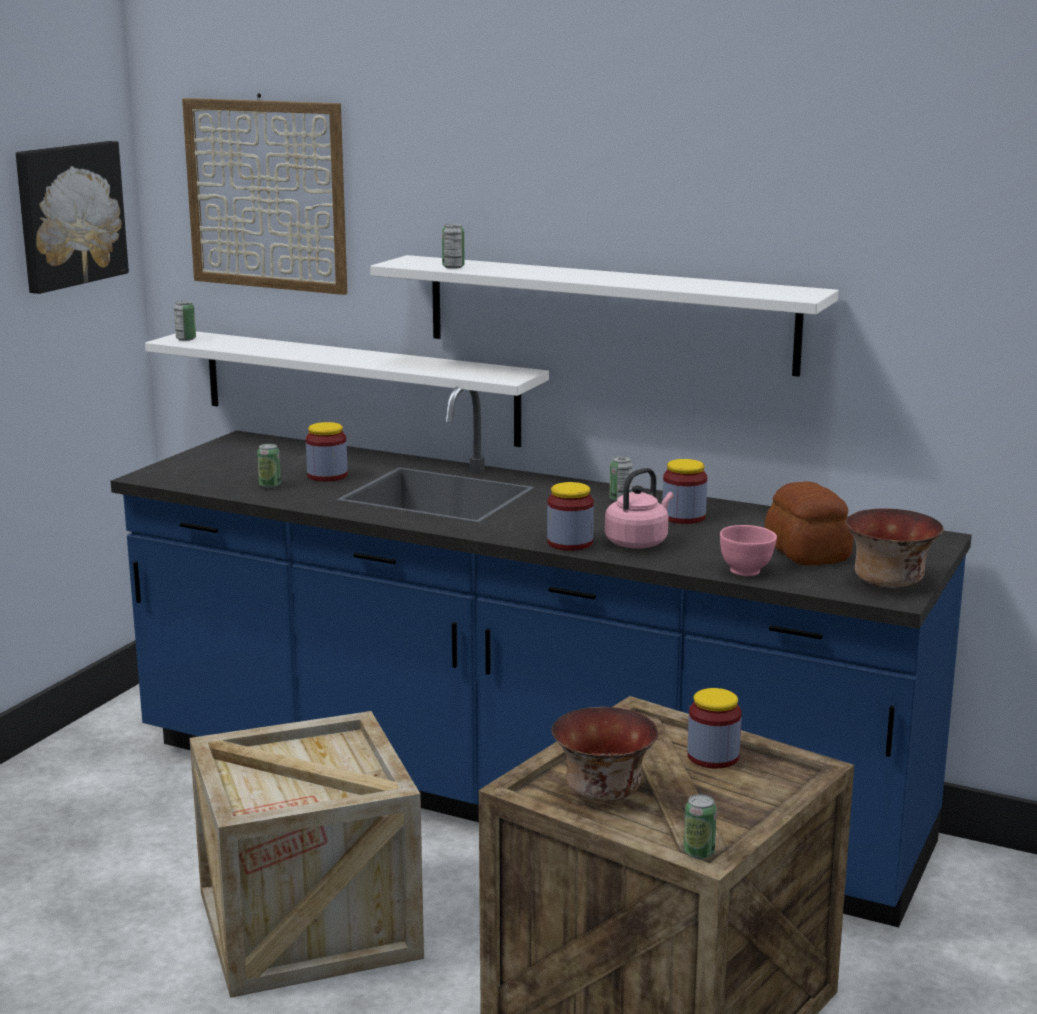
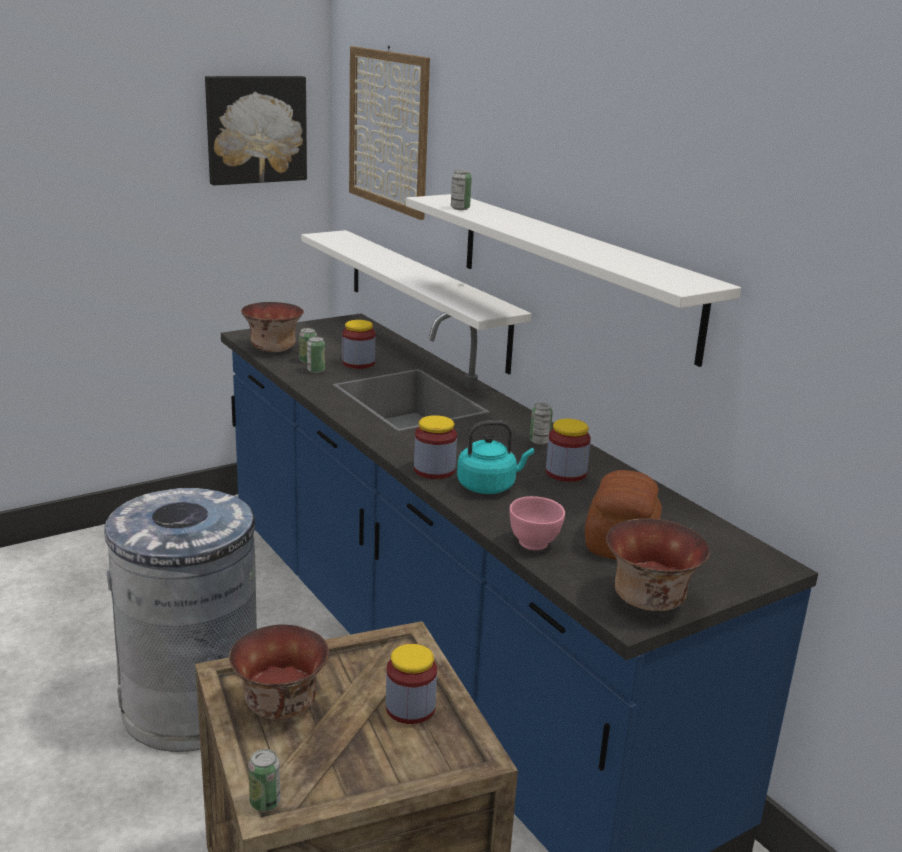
camera: 30 degrees right, 5 degrees up
(186, 339) = (330, 236): can -> can (316, 370)
(206, 483) = (272, 349): none -> bowl
(308, 924) = (191, 707): crate -> grey trash can
(638, 542) = (489, 486): pink kettle -> turquoise kettle

